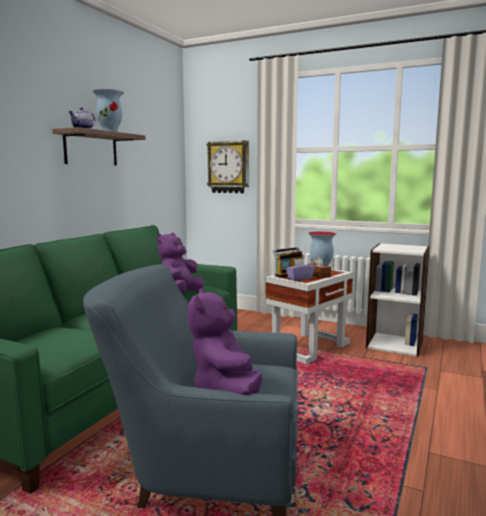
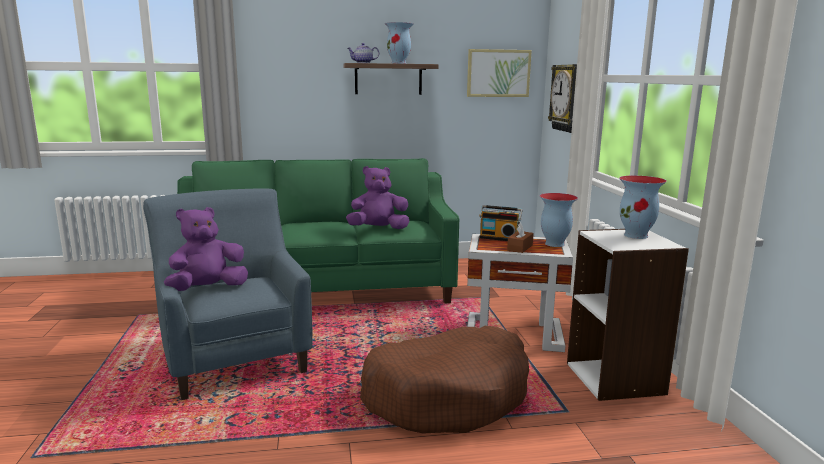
camera: 55 degrees right, 5 degrees up
(161, 147) = (498, 73): none -> picture
(299, 278) = (488, 244): purple tissue box -> none
(380, 394) = (447, 395): none -> brown dog bed
(395, 246) = (636, 235): none -> vase

